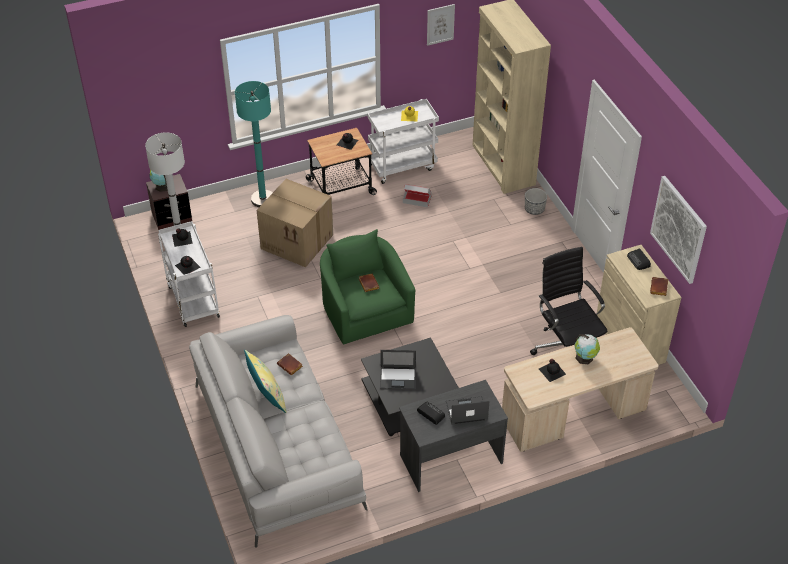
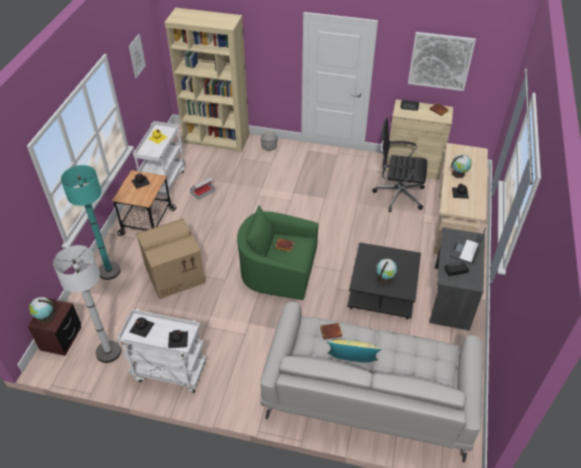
camera: 55 degrees left, 0 degrees up
(398, 378) = (384, 278): laptop -> globe

